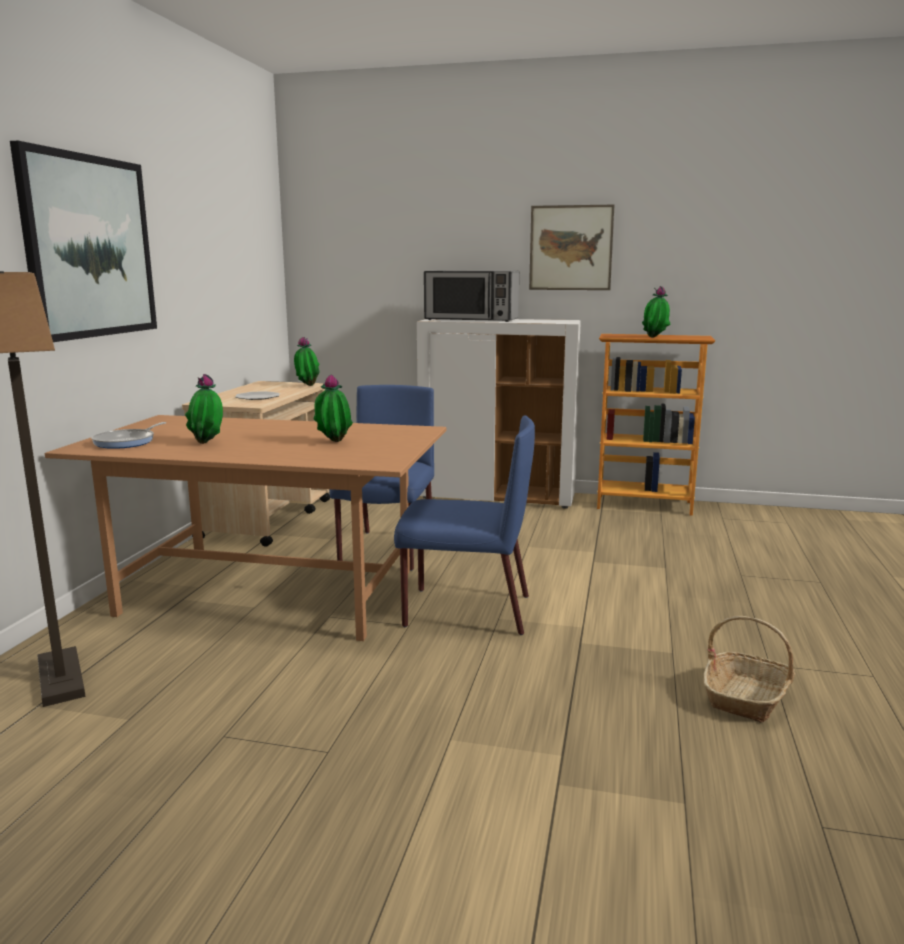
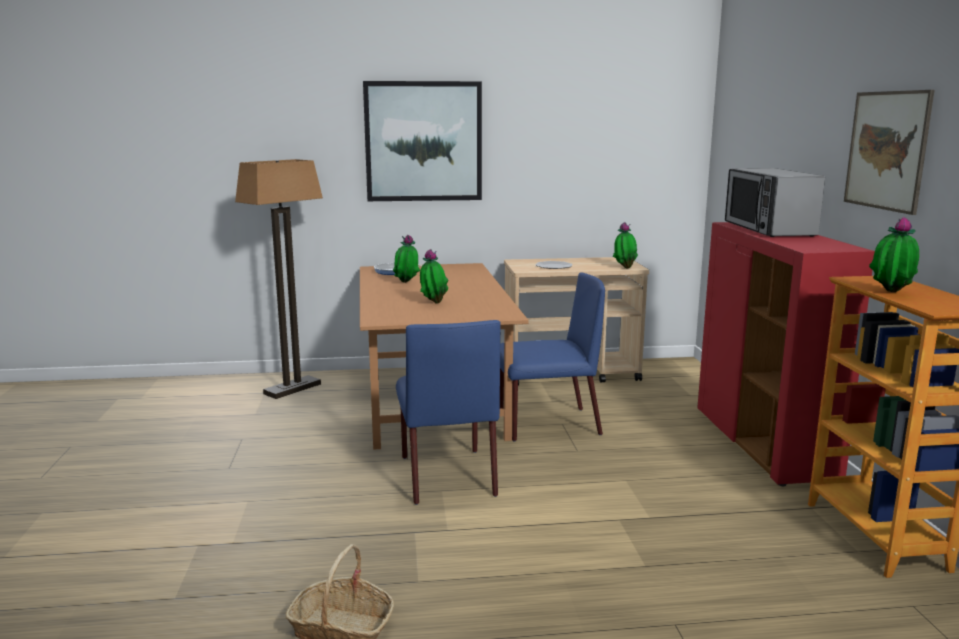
camera: 70 degrees right, 0 degrees up
(498, 496) = (764, 445): white cabinet -> red cabinet

